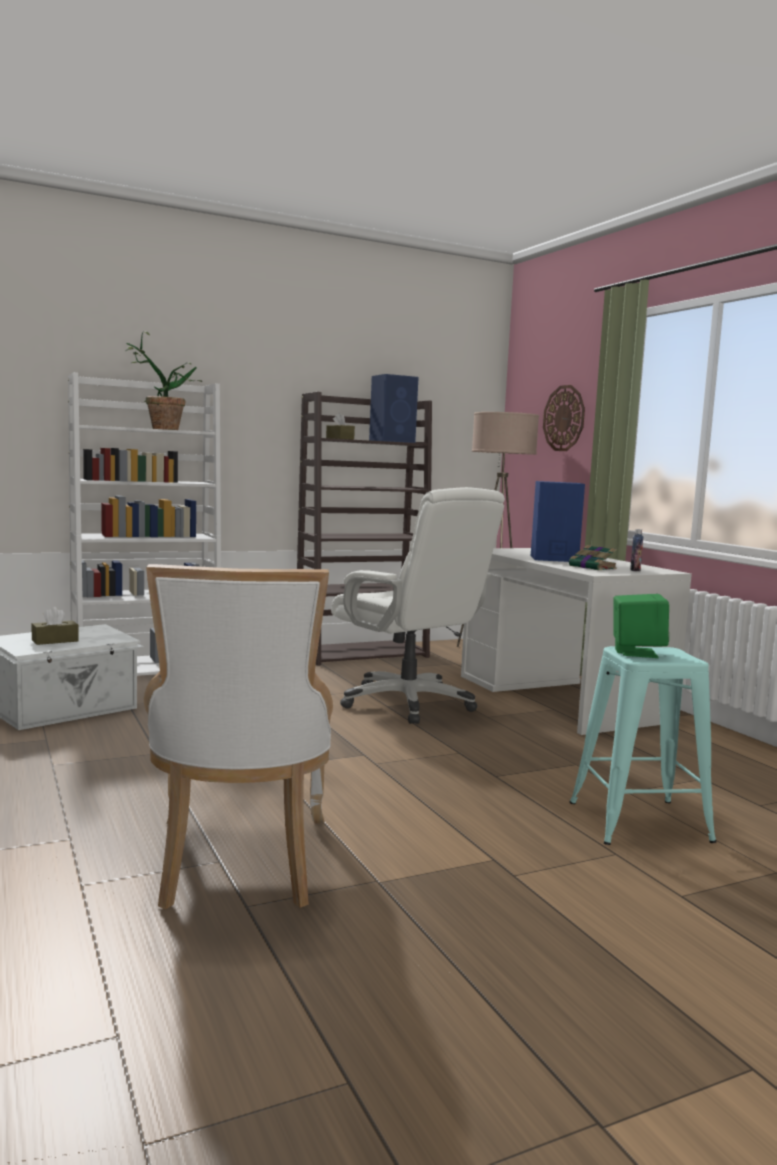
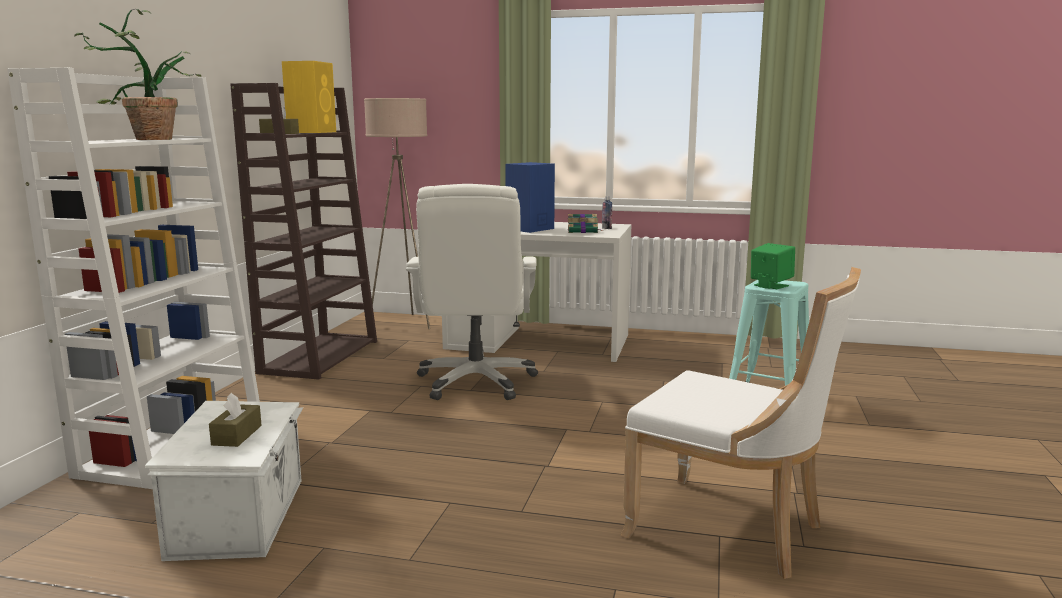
camera: 50 degrees left, 5 degrees up
(393, 441) = (312, 132): blue speaker -> yellow speaker
(408, 703) = (476, 382): white office chair -> white office chair turned 90 degrees clockwise
(564, 418) = (445, 102): wall clock -> none

